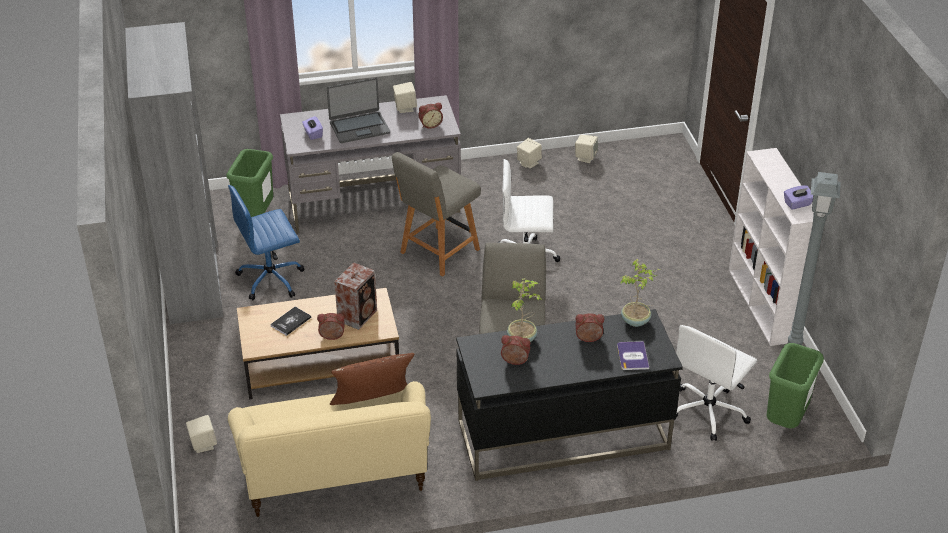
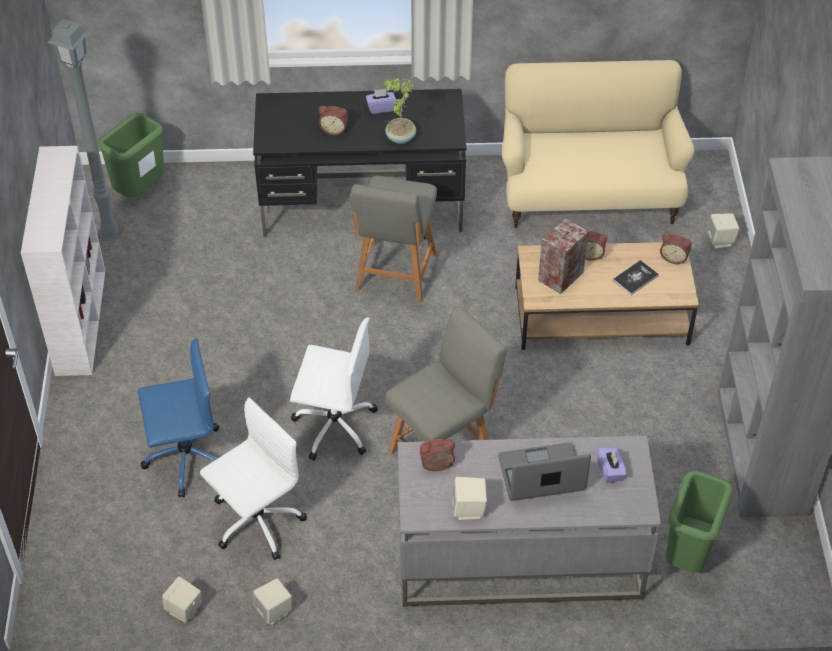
camera: 170 degrees left, 10 degrees up
(272, 279) = (660, 441): blue office chair -> blue office chair (185, 458)
(373, 405) = (552, 168): brown pillow -> none
(515, 361) = (414, 116): alarm clock -> alarm clock (674, 257)
(632, 356) = (298, 107): book -> none
(636, 321) = (279, 141): potted plant -> none
(708, 411) = (209, 209): white office chair -> white office chair (255, 522)
(797, 204) = (53, 169): purple tissue box -> purple tissue box (381, 108)

